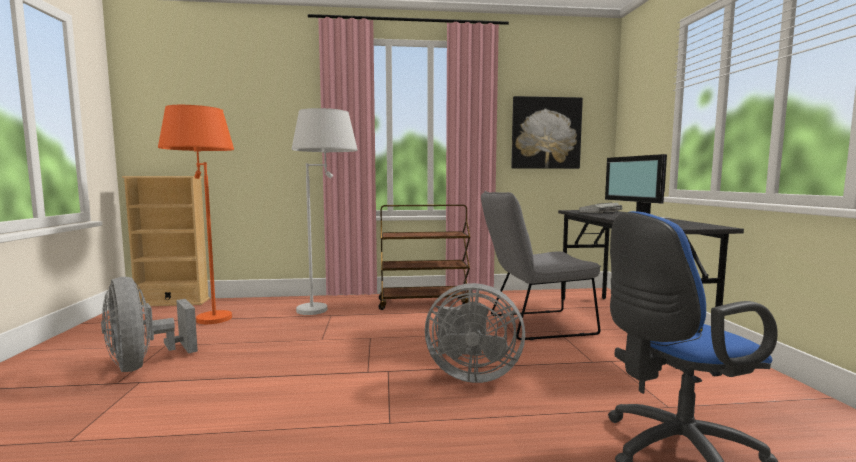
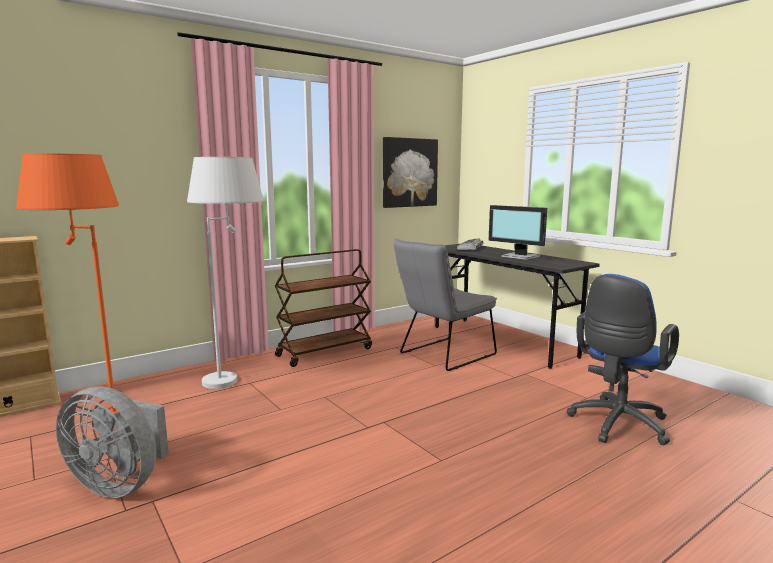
camera: 30 degrees left, 5 degrees up
(470, 374) = (448, 408): grey fan -> none

